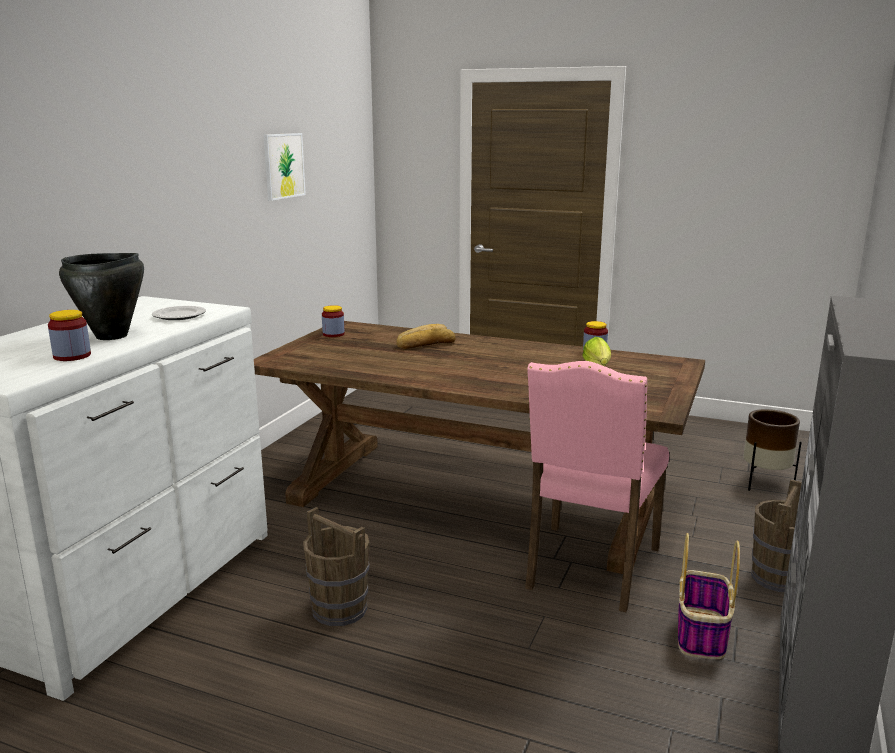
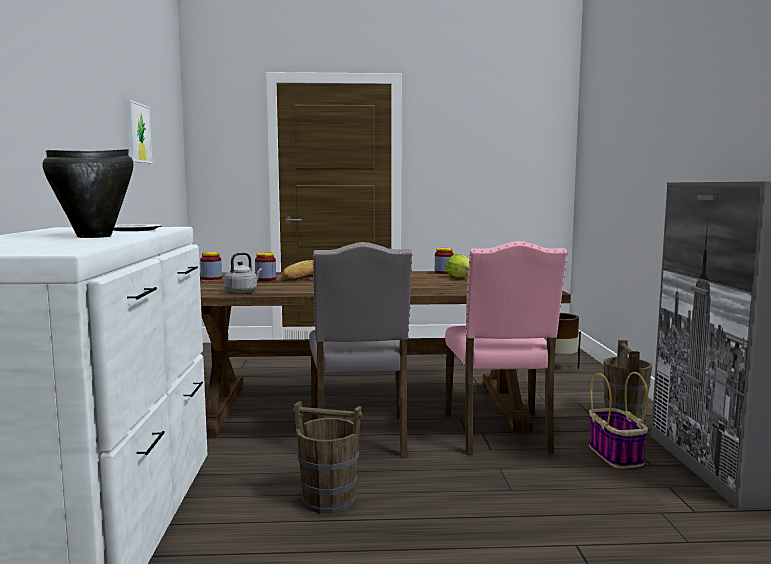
camera: 25 degrees left, 10 degrees down
(72, 356) = (84, 242): jar -> jar (265, 279)
(330, 364) = (242, 291): none -> grey kettle
(434, 538) = (360, 438): none -> grey chair

